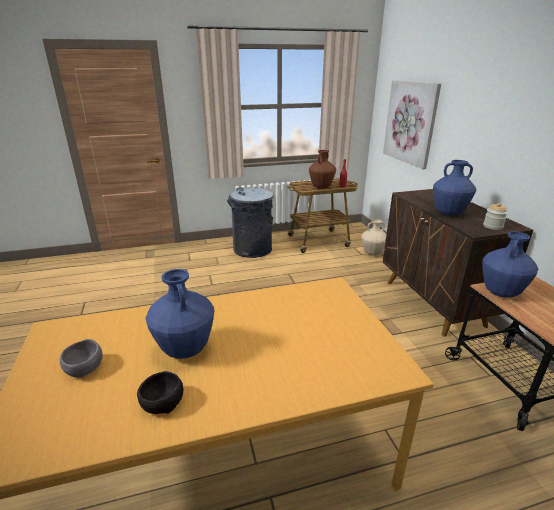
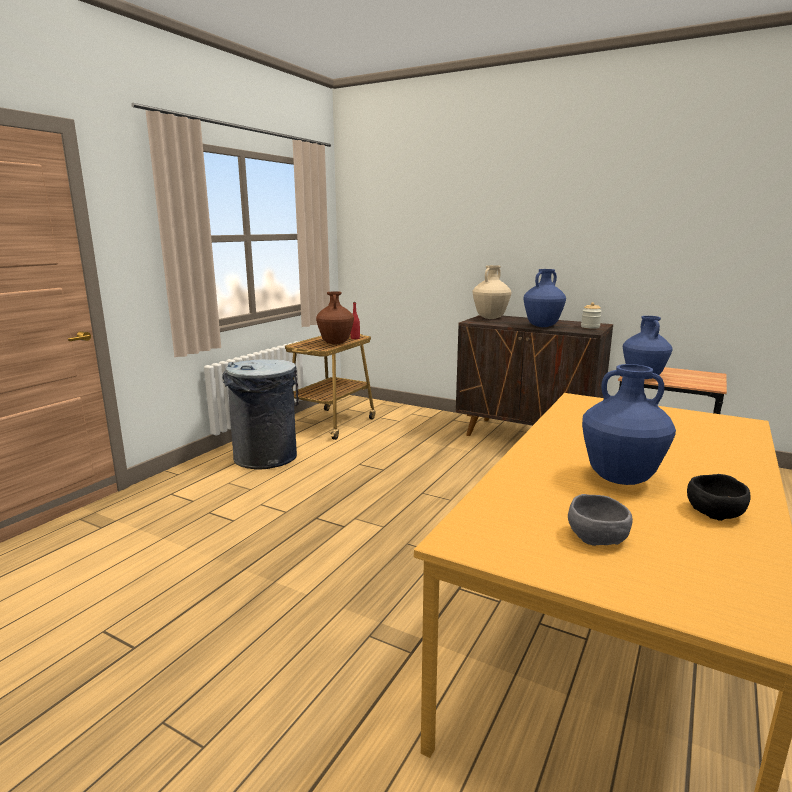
camera: 45 degrees left, 10 degrees down
(372, 253) = (408, 417): beige vase -> beige vase (490, 318)
(410, 122) = (414, 250): picture -> none

